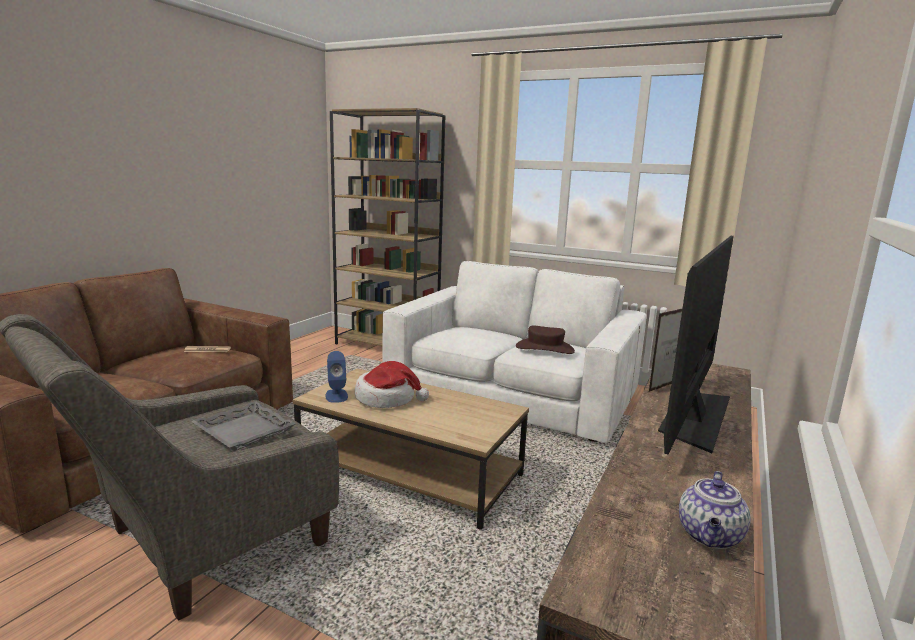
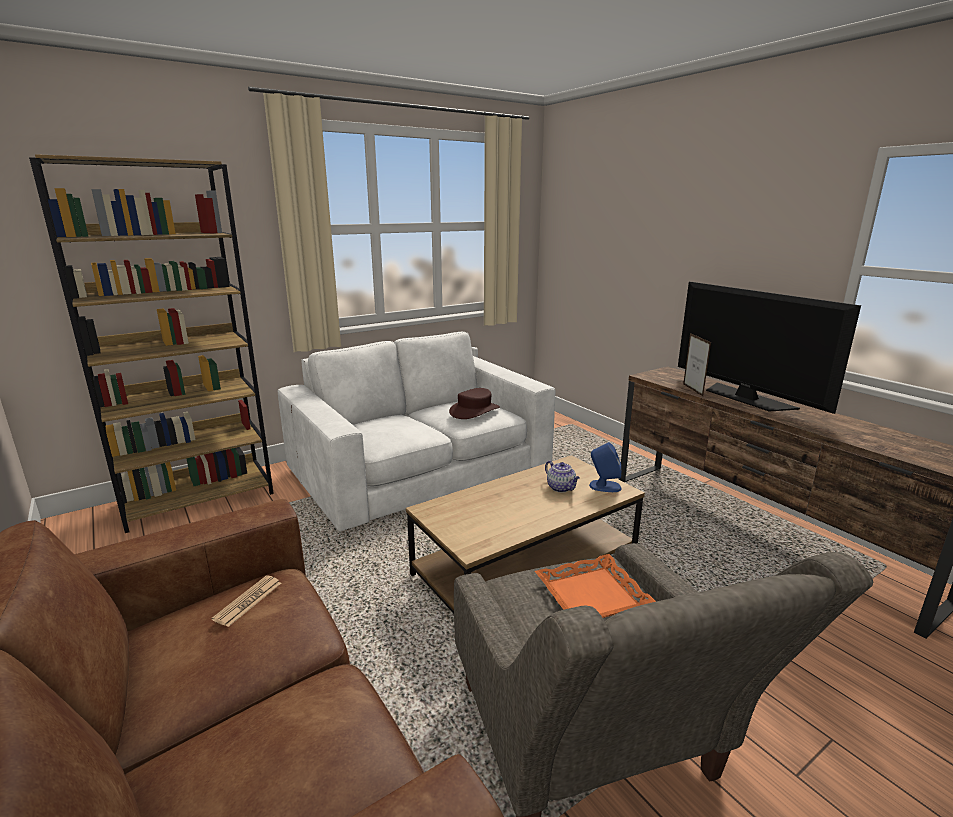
camera: 60 degrees left, 5 degrees up
(243, 432) = (592, 596): grey tray -> orange tray
(336, 396) = (479, 534): blue speaker -> blue speaker (604, 486)
(387, 398) = (508, 508): hat -> none
(710, 536) = (897, 435): teapot -> teapot (561, 488)

